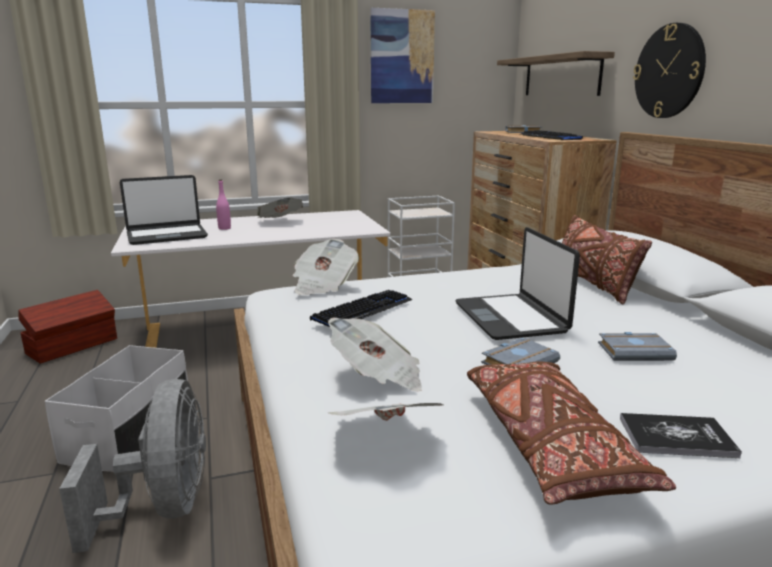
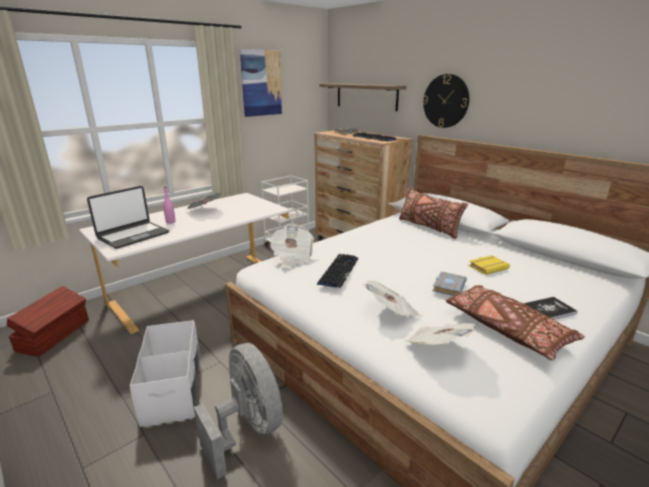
camera: 25 degrees left, 5 degrees up
(511, 318) = (416, 259): laptop -> none
(635, 351) = (488, 267): grey book -> yellow book

